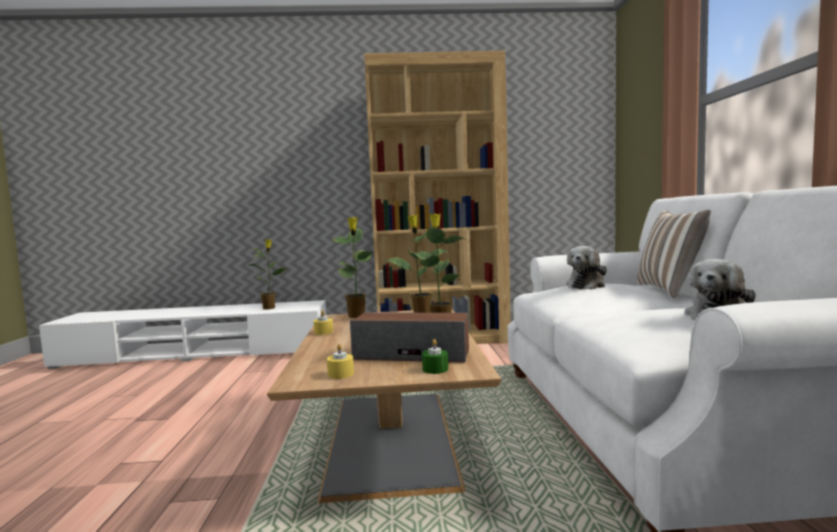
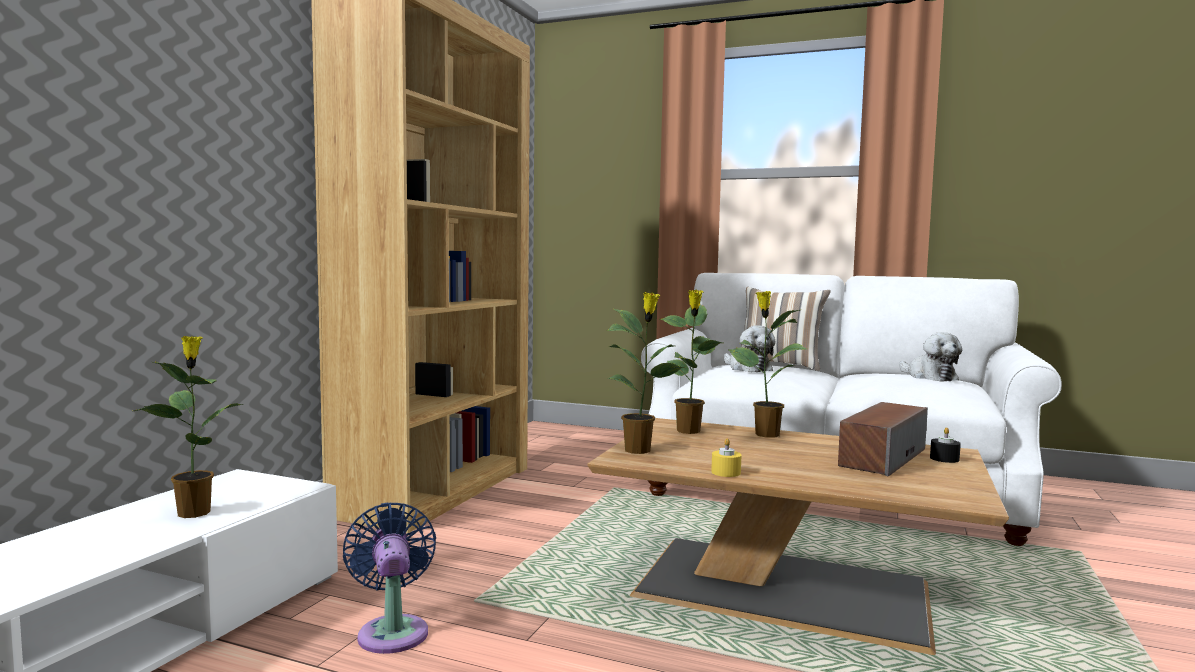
camera: 65 degrees left, 0 degrees up
(277, 373) = (393, 631): none -> blue fan
(341, 374) = (948, 485): yellow candle -> none
(435, 369) = (944, 459): green candle -> black candle

